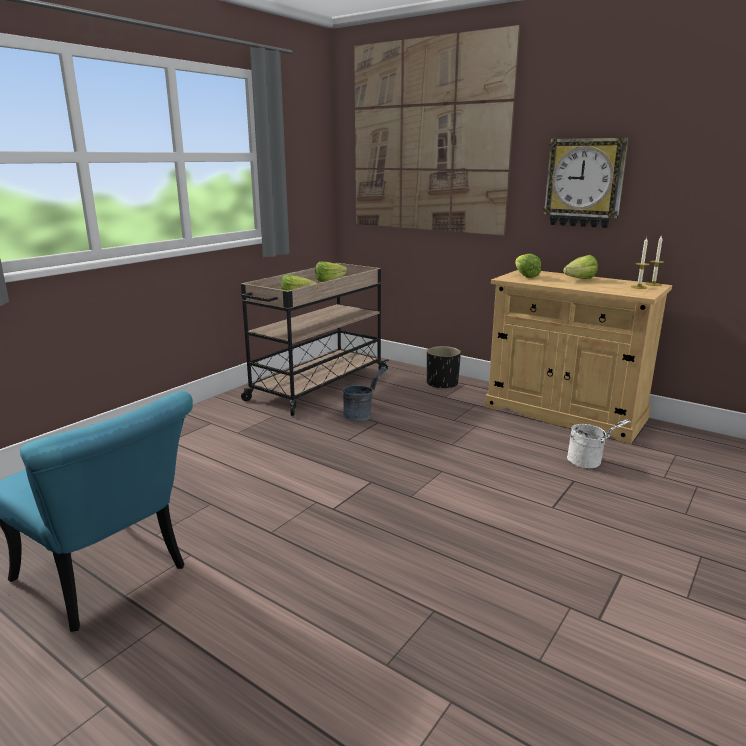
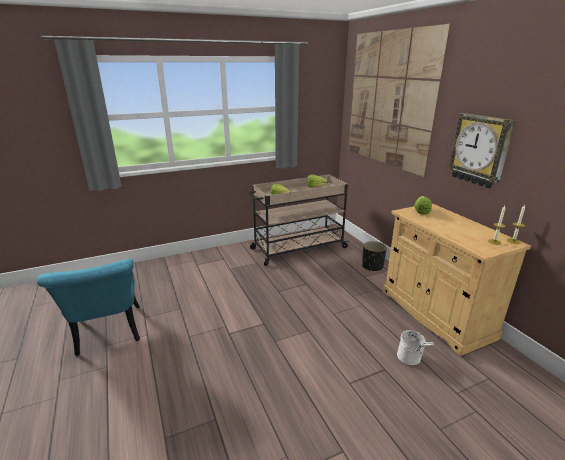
camera: 30 degrees right, 5 degrees up
(362, 415) = (302, 276): grey bucket -> none
(576, 280) = (454, 223): lettuce -> none

